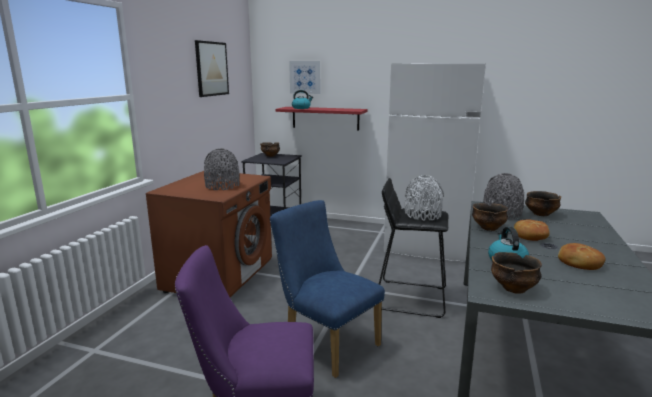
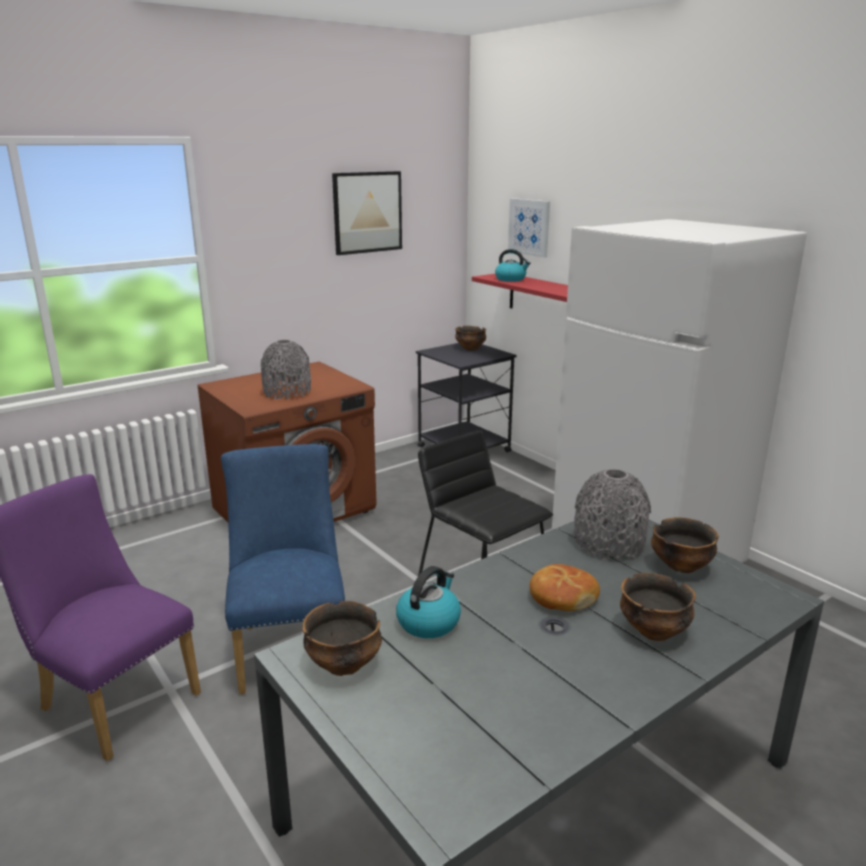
camera: 35 degrees right, 5 degrees up
(422, 215) = (494, 505): grey vase -> none
(488, 228) = (528, 560): bowl -> bowl (654, 630)
(579, 263) = (530, 672): bread -> none

